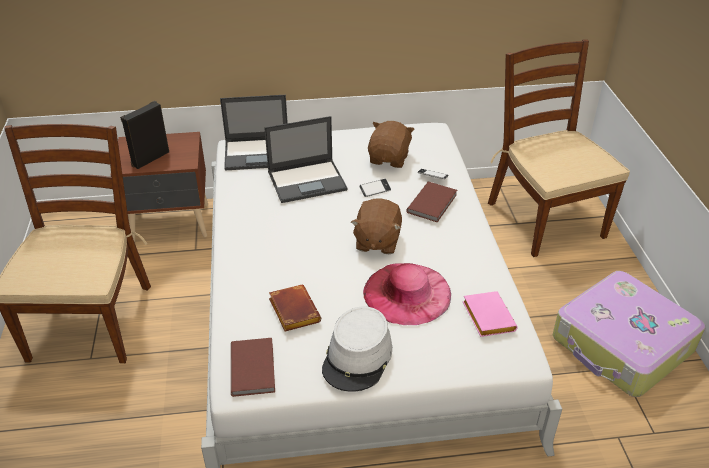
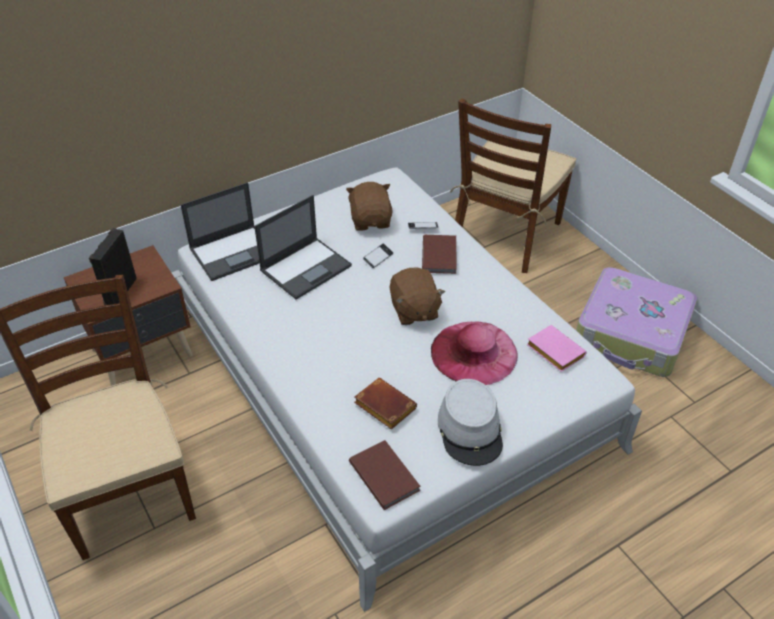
camera: 25 degrees left, 5 degrees up
(544, 219) = (506, 235): brown chair -> brown chair turned 105 degrees counterclockwise

